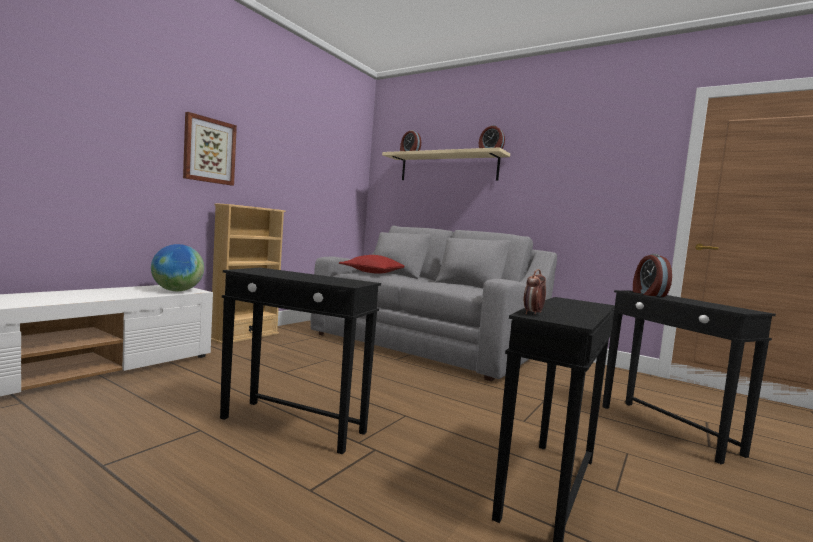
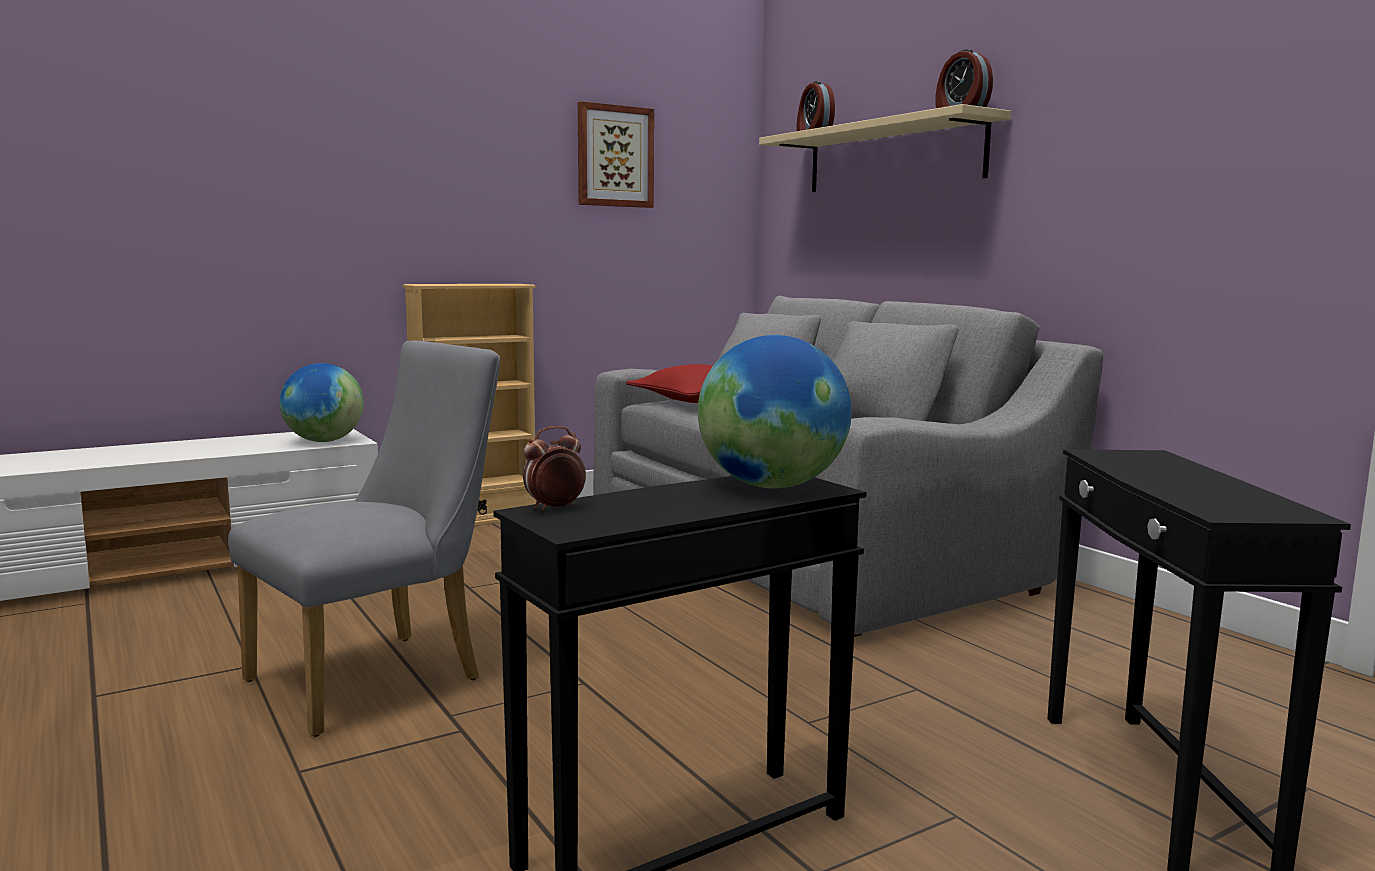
camera: 25 degrees right, 5 degrees up
(209, 150) = (389, 191): picture -> picture (614, 156)
(292, 426) = (381, 676): black side table -> grey chair
(577, 303) = (771, 486): none -> globe
(648, 294) = (1128, 461): alarm clock -> none

